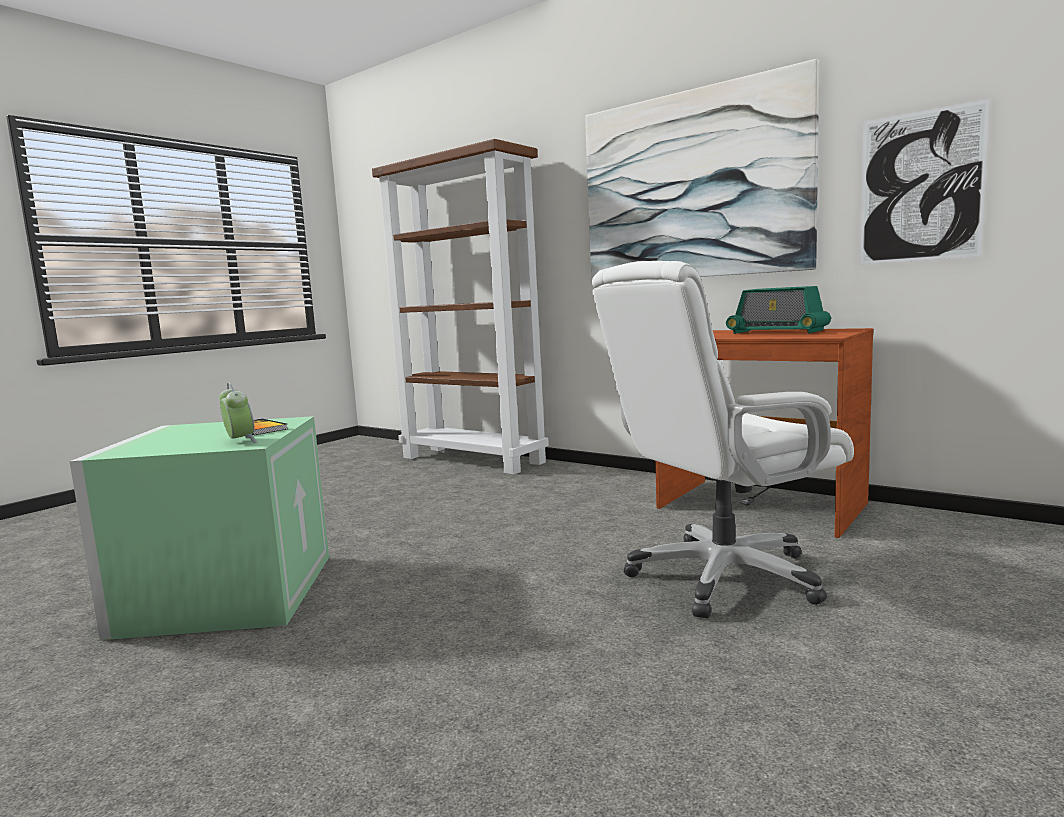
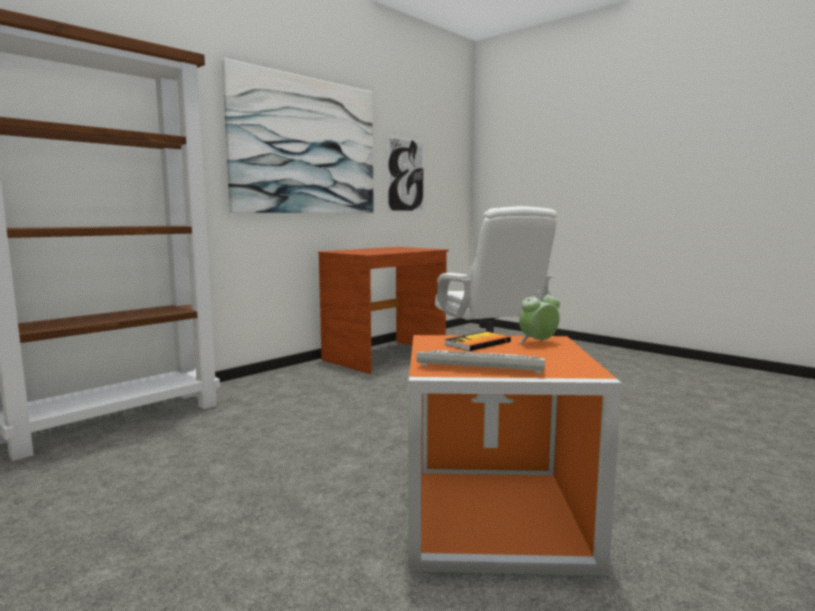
camera: 85 degrees left, 0 degrees up
(177, 433) = (478, 365): none -> keyboard
(226, 592) = (493, 520): green storage box -> orange storage box
(777, 332) = (385, 249): radio -> none

